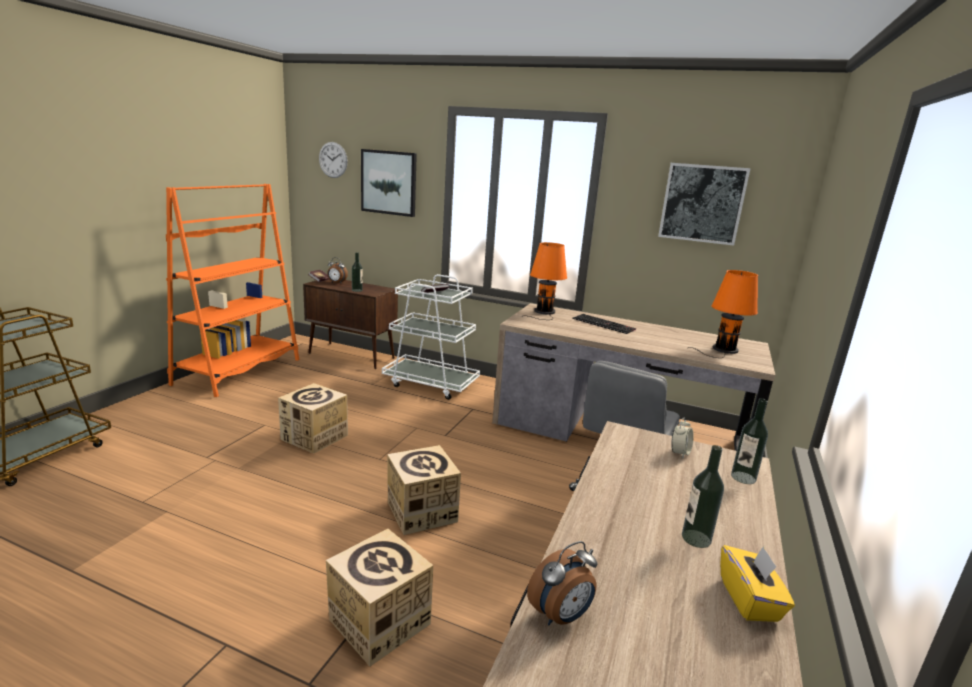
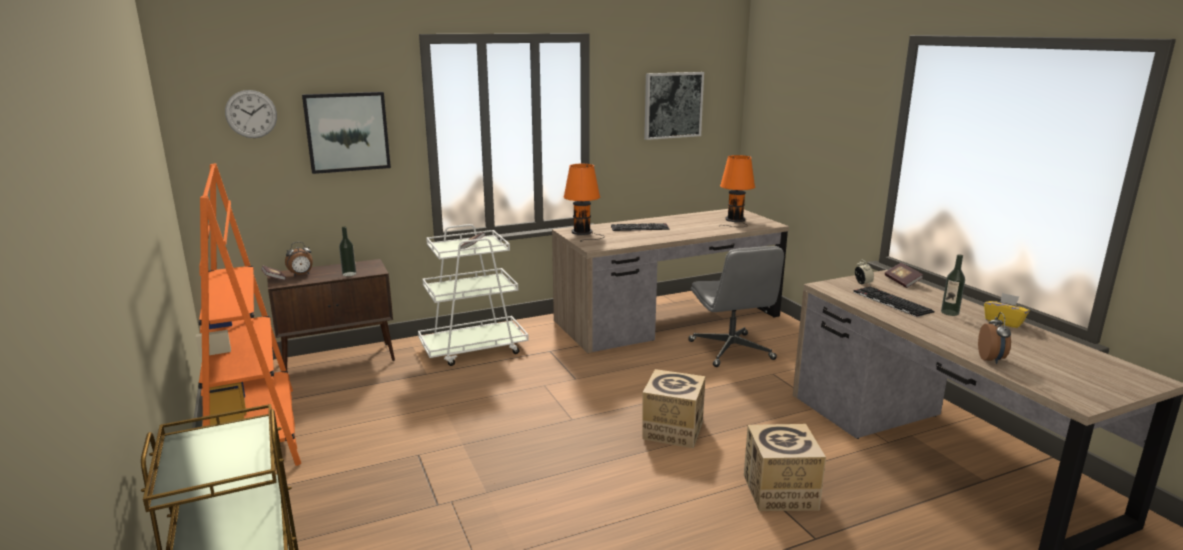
camera: 45 degrees left, 0 degrees up
(314, 437) = (487, 436): cardboard box -> none
(651, 484) = (890, 302): none -> keyboard
(743, 477) = (902, 282): bottle -> book

